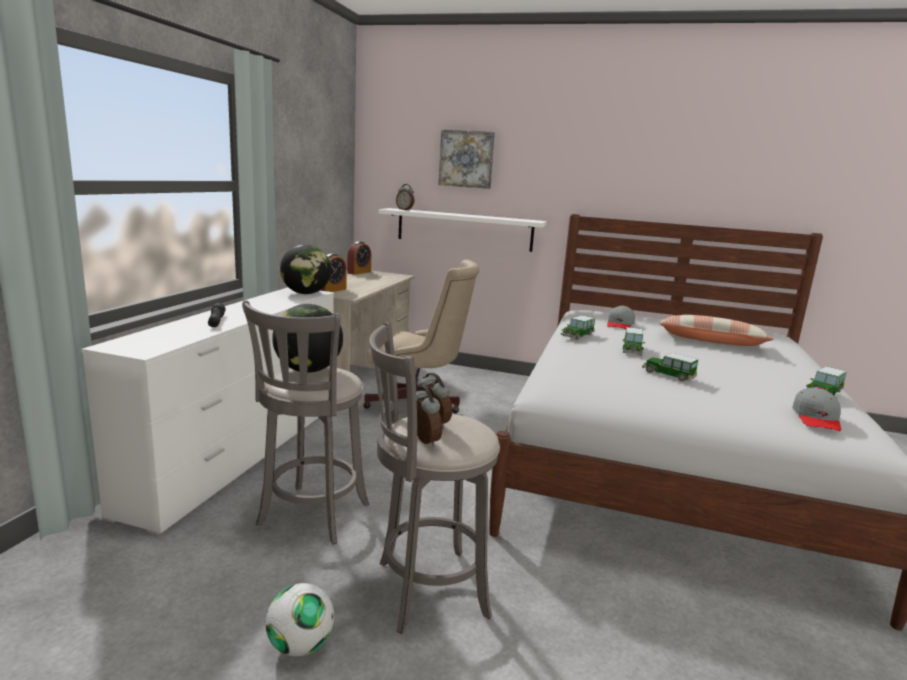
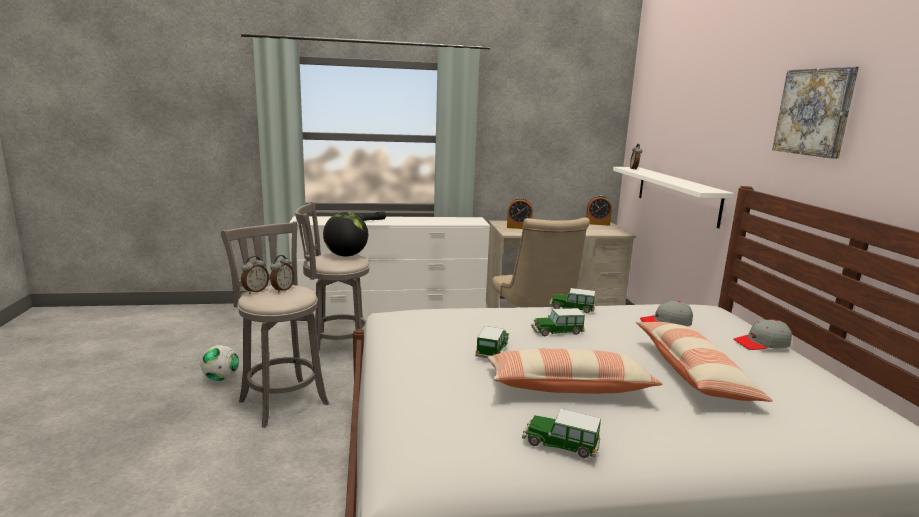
camera: 65 degrees right, 0 degrees up
(306, 293) = (470, 222): globe -> none
(466, 159) = (686, 118): picture -> picture (815, 112)
(738, 372) = (567, 387): none -> pillow
(816, 418) = (441, 428): grey cap -> grey cap (762, 343)

